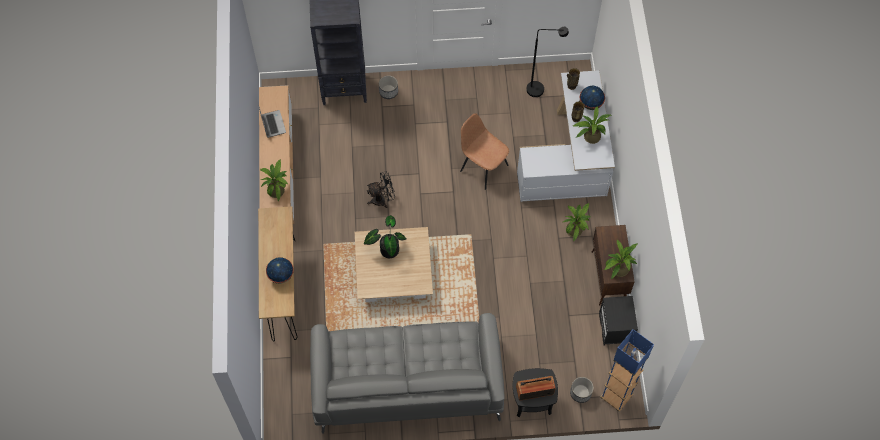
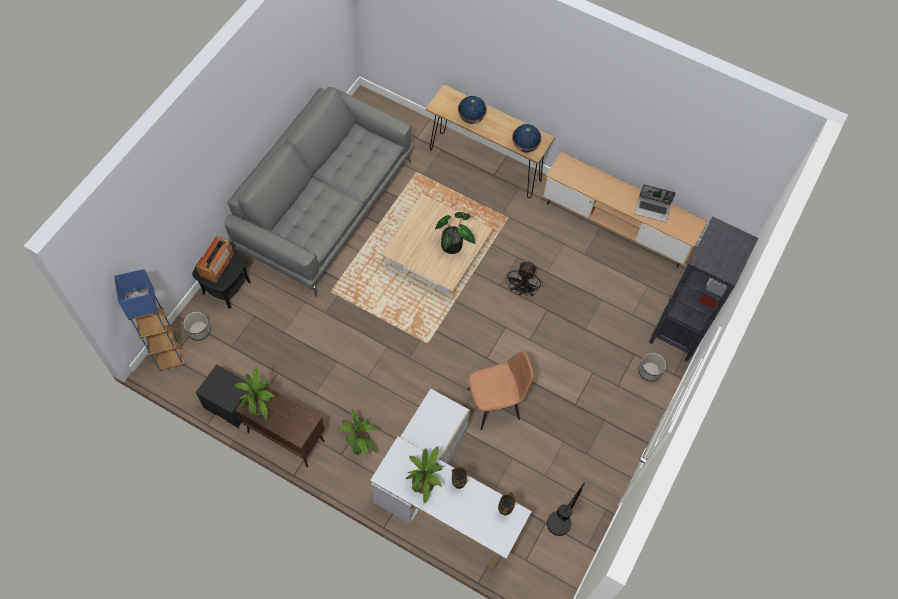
camera: 120 degrees right, 0 degrees up
(277, 189) = (573, 175): potted plant -> none
(591, 104) = (466, 513): globe -> globe (525, 146)

